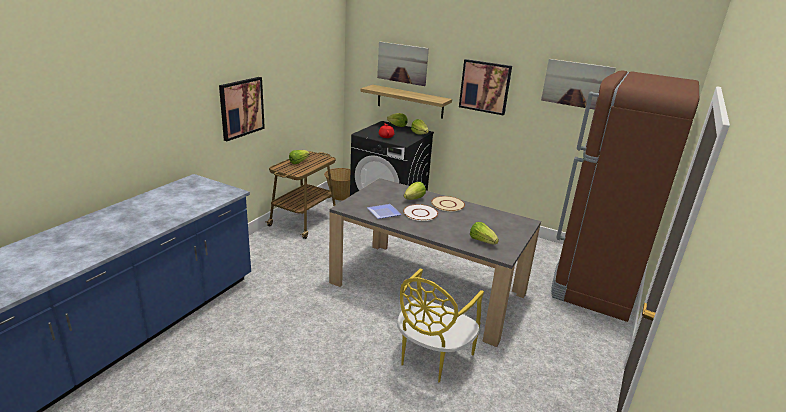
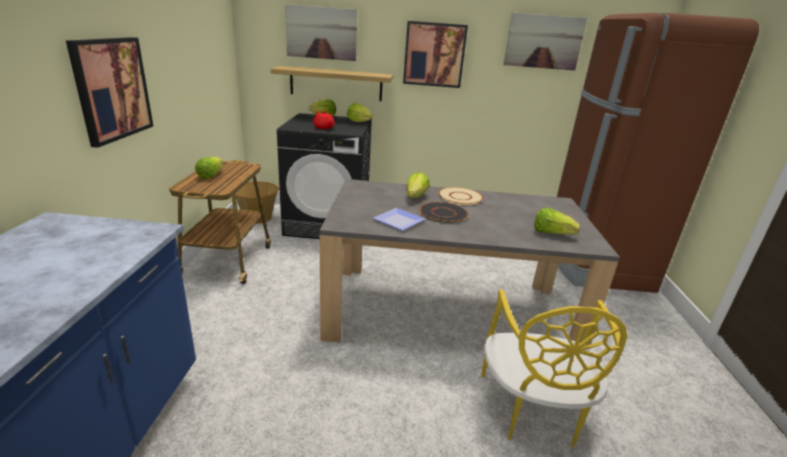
camera: 25 degrees left, 0 degrees up
(420, 213) = (443, 213): white plate -> black plate

